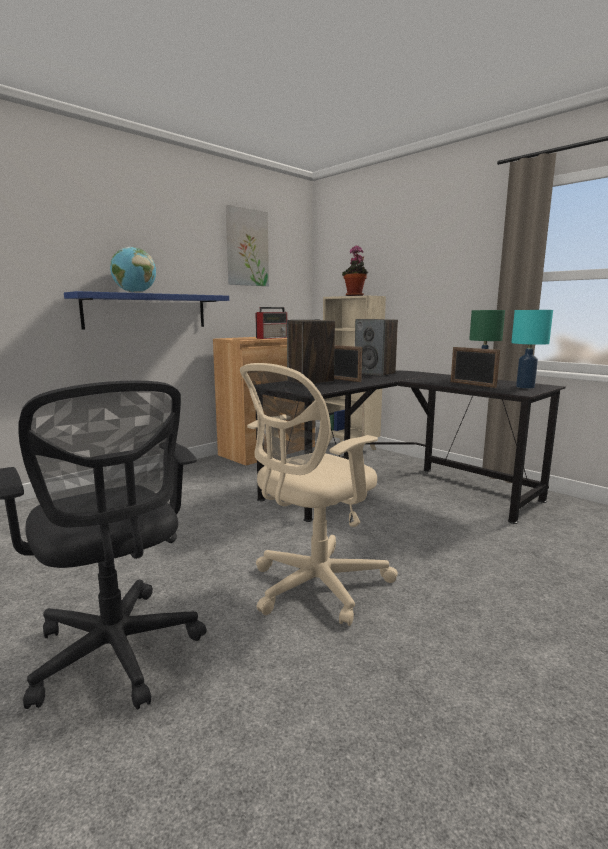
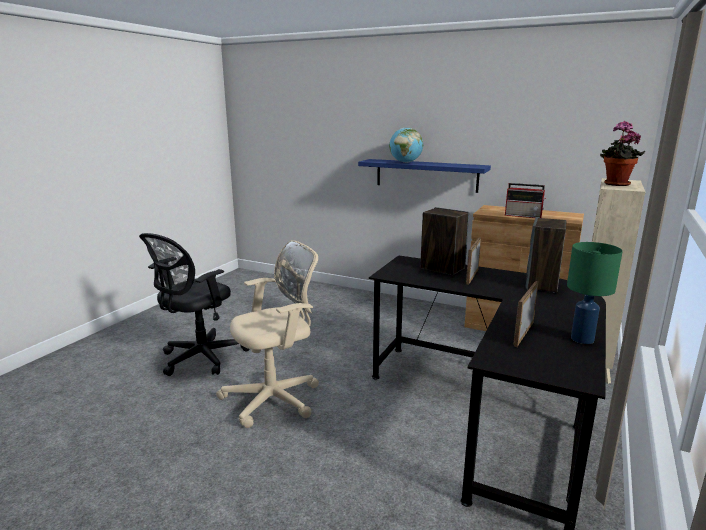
camera: 70 degrees right, 5 degrees up
(246, 248) = (543, 116): picture -> none
(314, 587) = (276, 398): beige office chair -> beige office chair turned 120 degrees clockwise
(525, 387) = (546, 365): turquoise table lamp -> none

